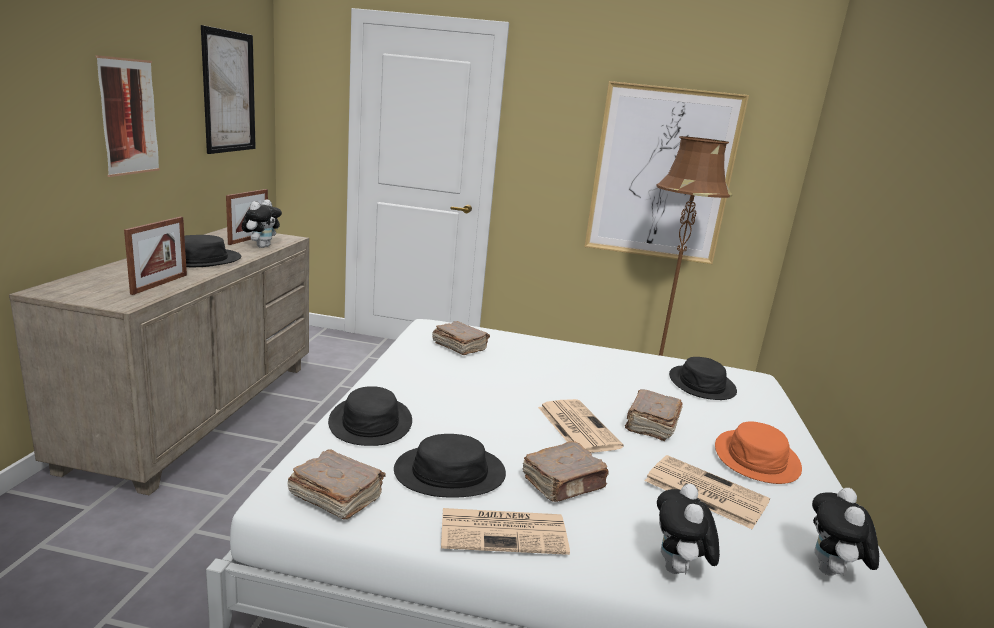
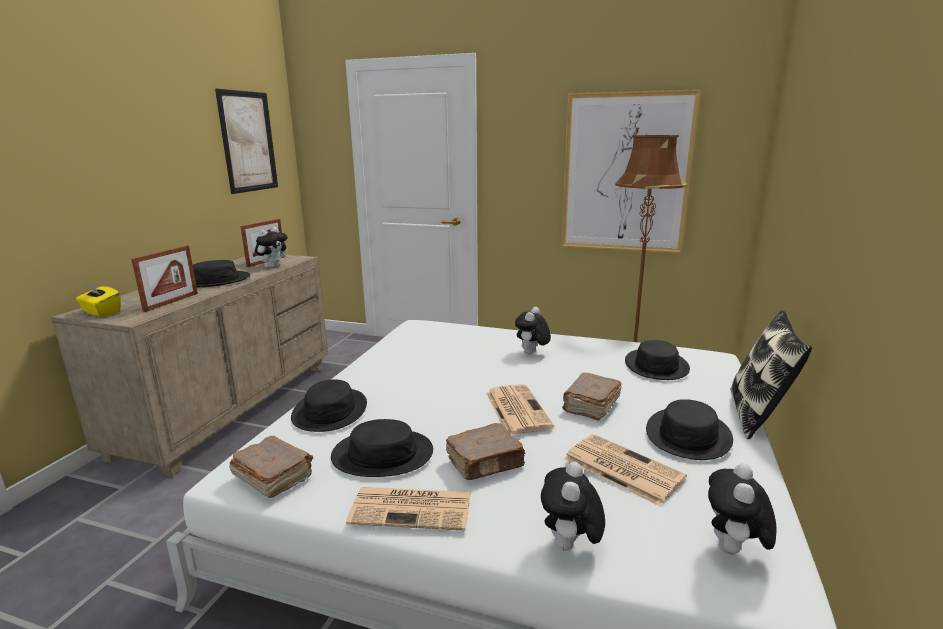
camera: 10 degrees right, 0 degrees up
(75, 292) = (101, 313): none -> yellow tissue box
(129, 117) = (153, 168): picture -> none
(459, 347) = (434, 342): brown book -> none
(570, 365) = (531, 353): none -> plush toy
(757, 458) = (688, 435): orange hat -> black hat
(812, 439) = (757, 415): none -> pillow

